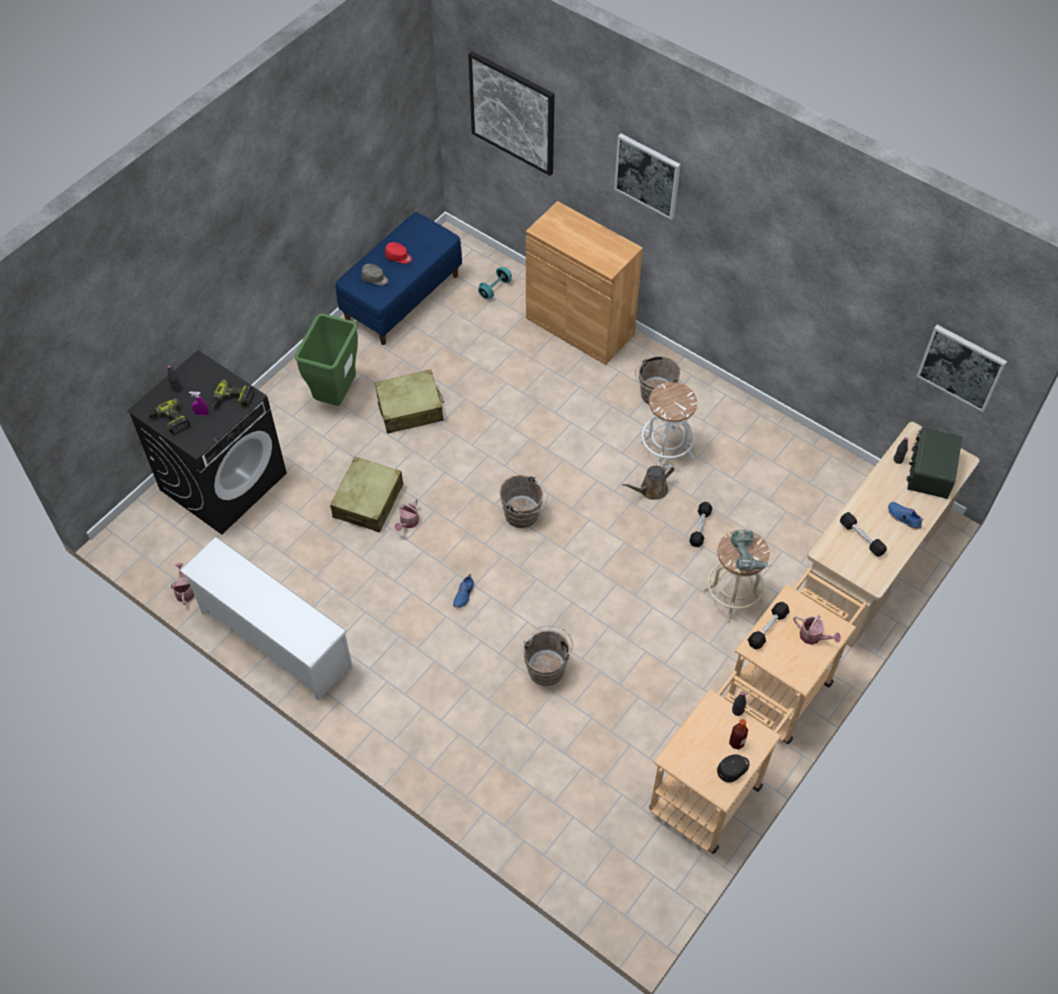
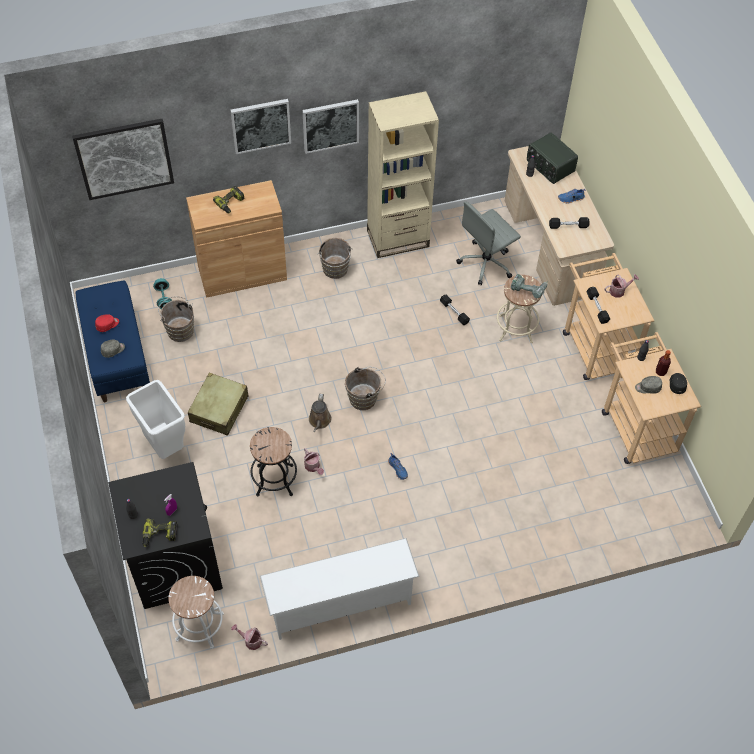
camera: 55 degrees left, 0 degrees up
(232, 400) = (177, 485): power drill -> power drill (230, 203)
(336, 395) = (164, 446): green trash can -> white trash can
(368, 501) = (274, 480): beige suitcase -> black stool
(547, 667) = (489, 456): brown bucket -> brown bucket (179, 329)
(651, 490) = (405, 319): brown watering can -> brown watering can (319, 421)
(666, 450) = (382, 292): white stool -> white stool (199, 626)
(702, 741) = (647, 388): none -> grey cap
(746, 422) = (398, 238): none -> beige bookcase
(793, 517) = (486, 263): none -> grey office chair
(961, 367) = (530, 91): picture -> picture (330, 125)

